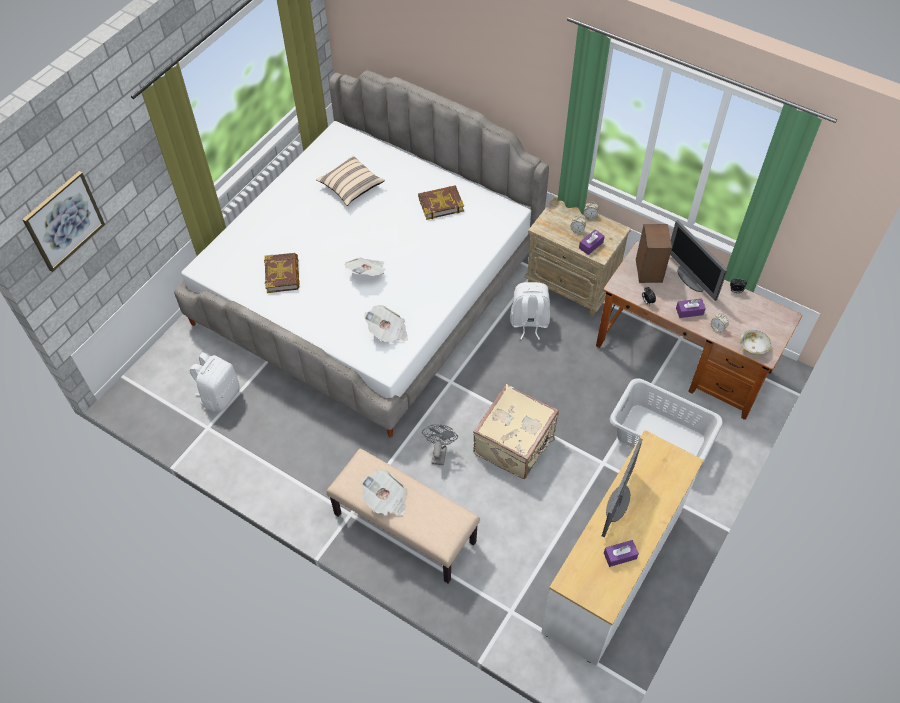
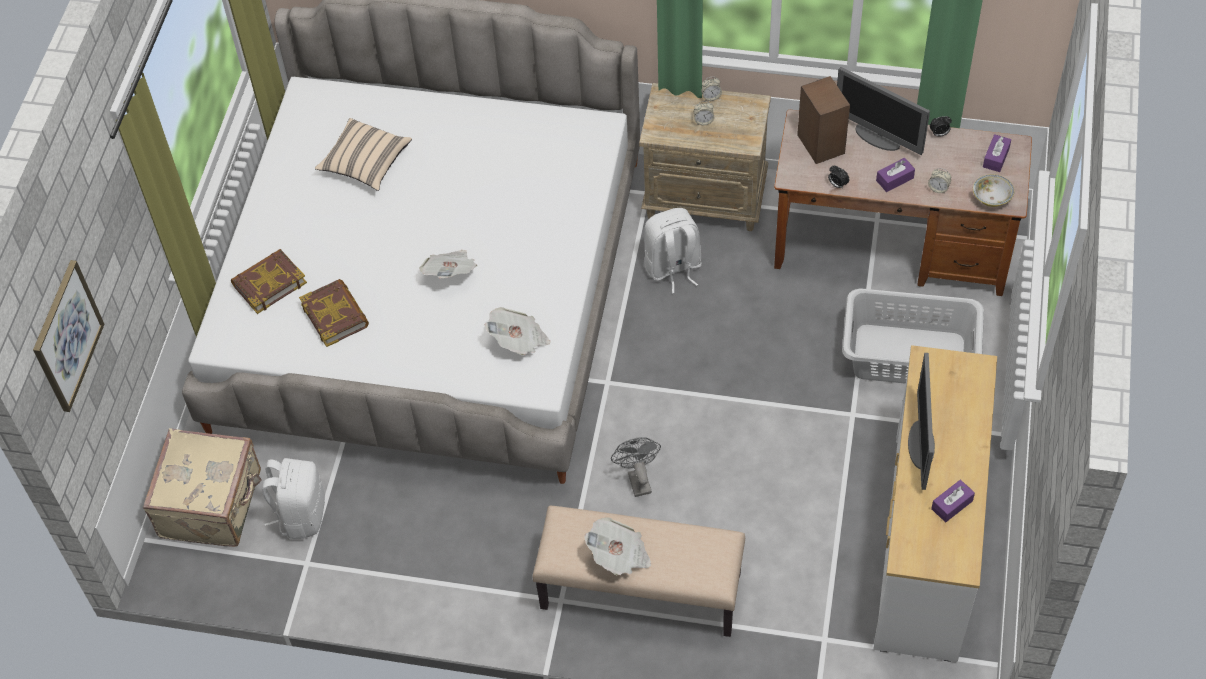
camera: 20 degrees left, 0 degrees up
(440, 204) = (502, 146): book -> book (269, 283)
(515, 444) = (731, 431): beige suitcase -> beige suitcase (213, 504)
(591, 245) = (730, 135): purple tissue box -> purple tissue box (996, 158)

